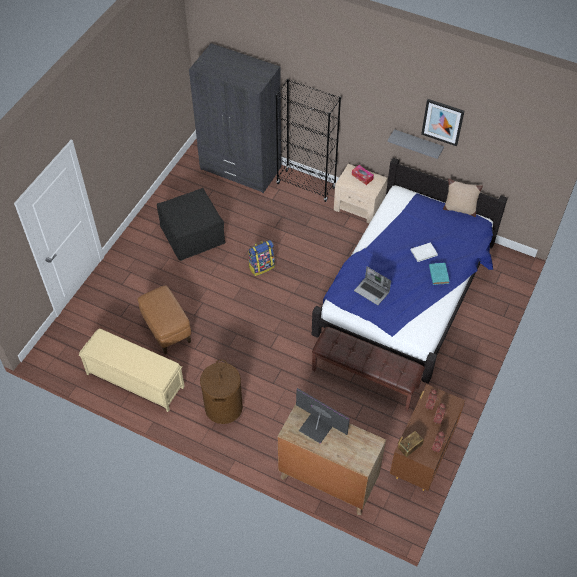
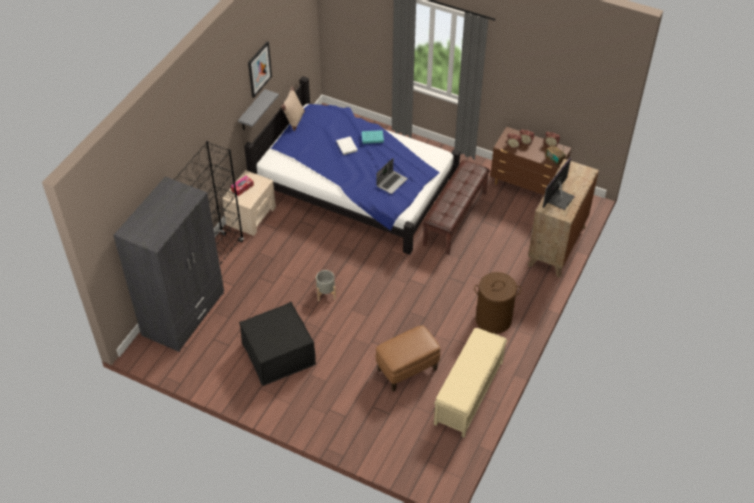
camera: 90 degrees left, 5 degrees down
(261, 266) = (326, 293): backpack -> grey planter

